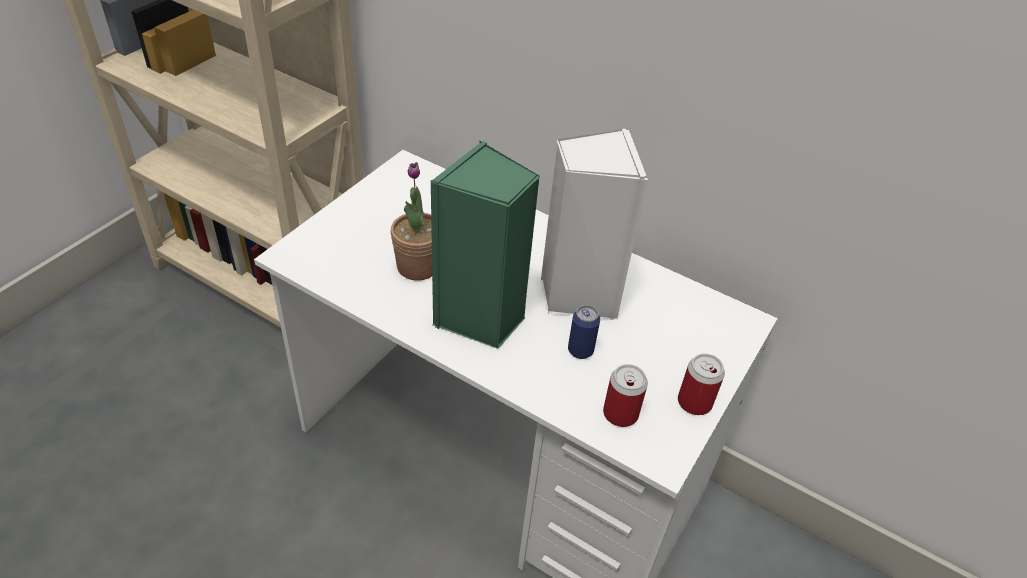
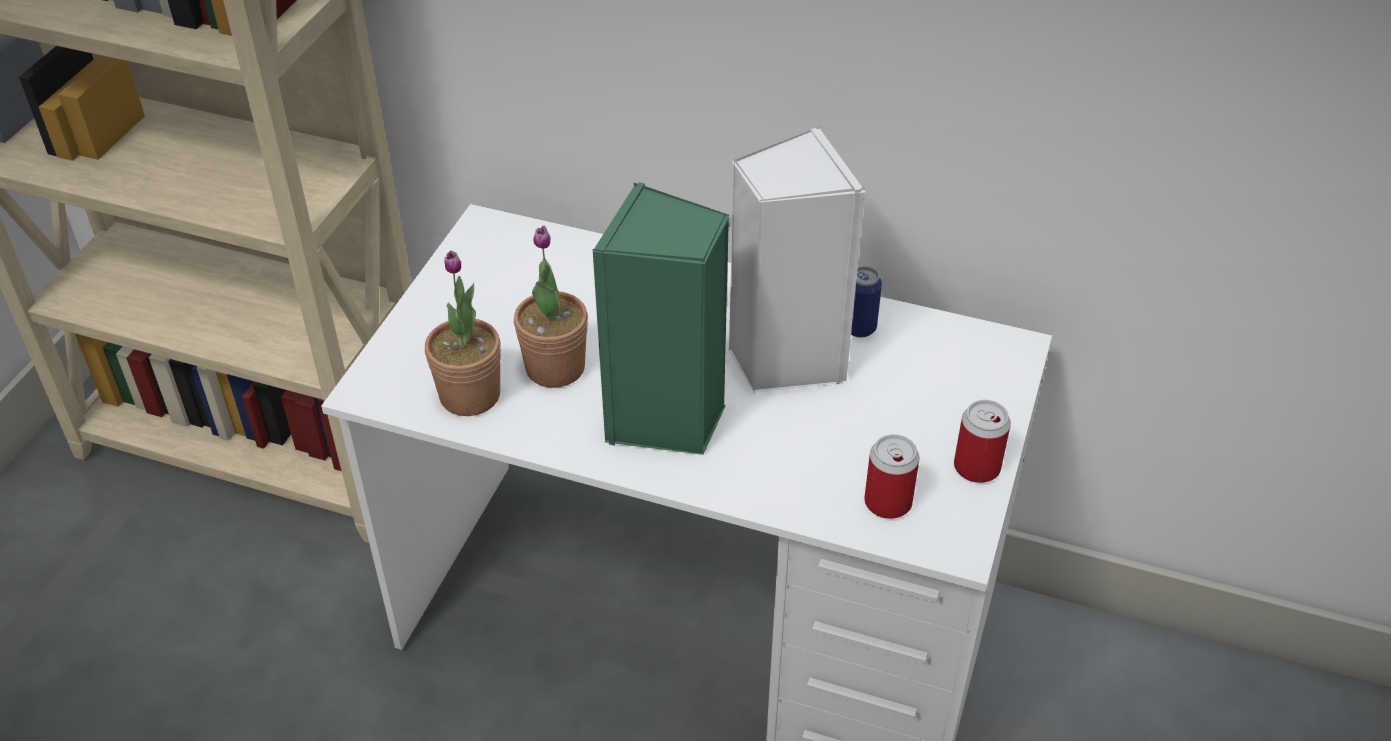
camera: 10 degrees left, 0 degrees up
(353, 273) = (470, 395): none -> potted plant
(580, 350) = (811, 433): can -> can (859, 328)

